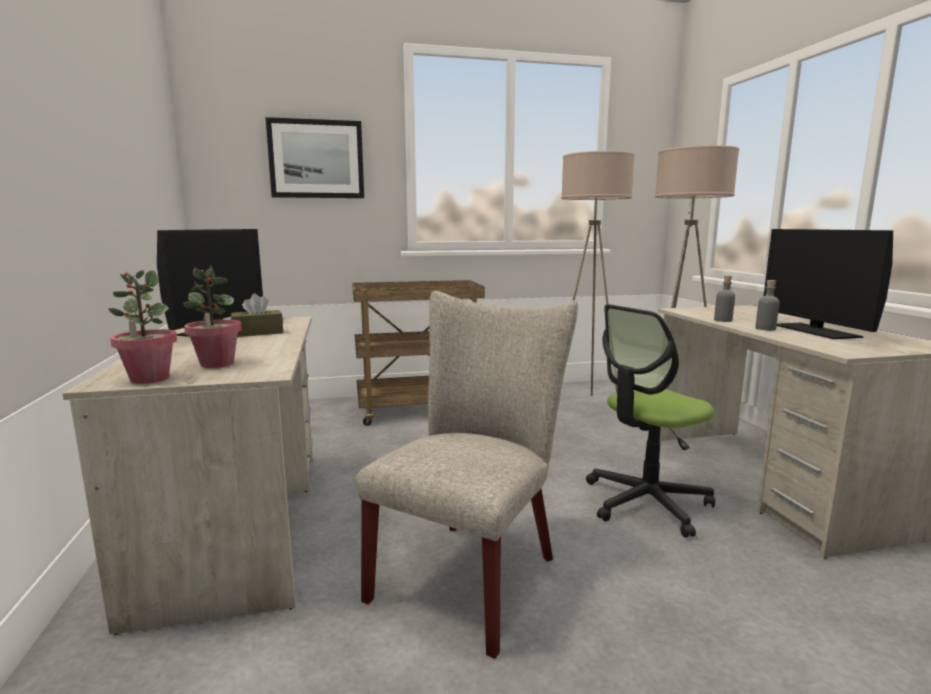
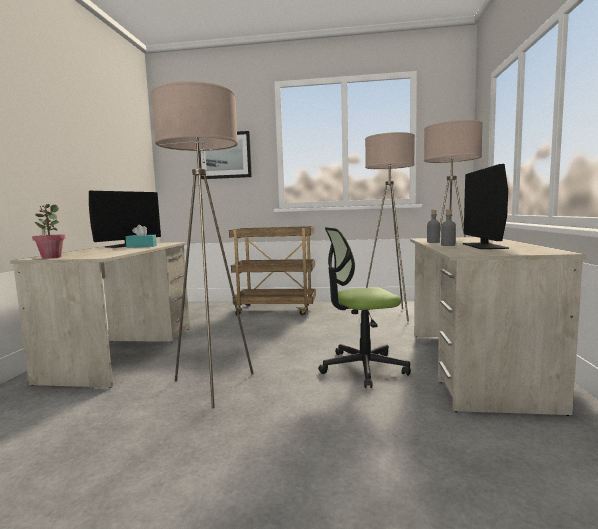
camera: 20 degrees right, 5 degrees down
(216, 364) = (91, 254): potted plant -> none
(257, 333) = (141, 246): brown tissue box -> turquoise tissue box
(472, 572) = (213, 386): beige chair -> beige floor lamp

